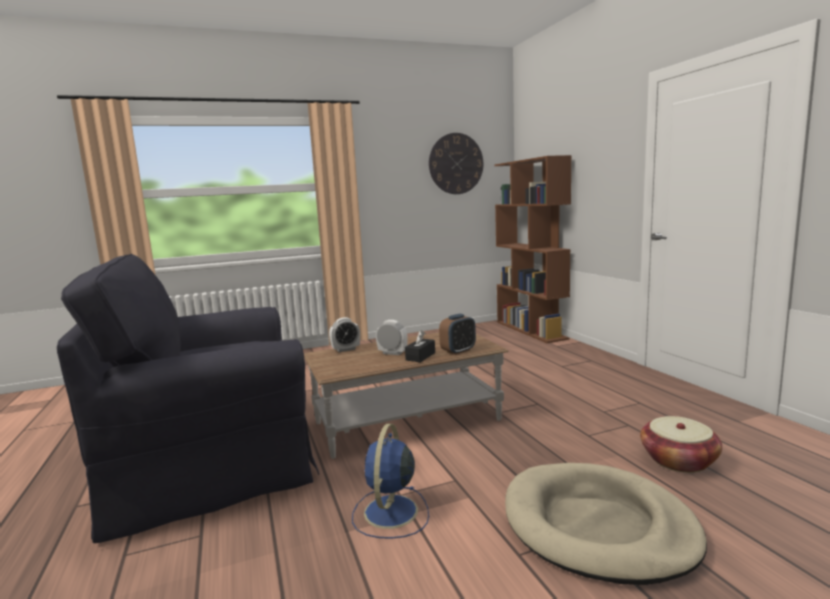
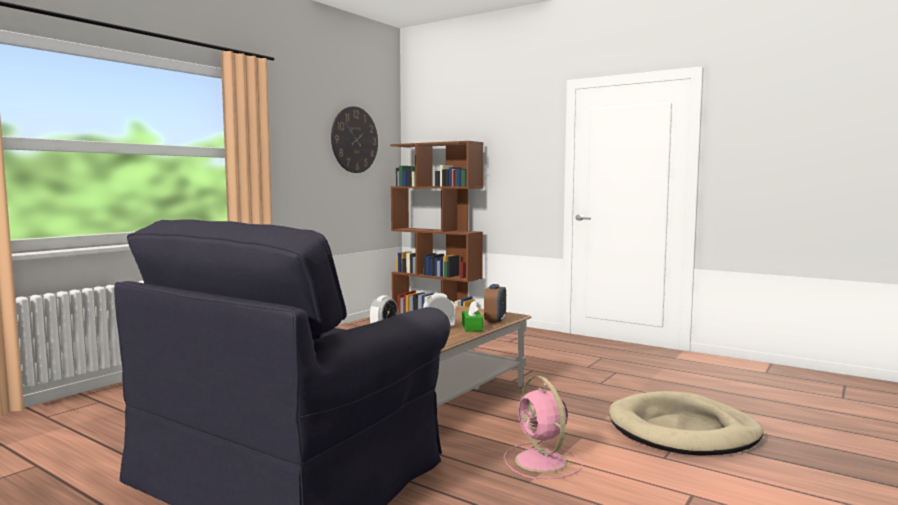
camera: 35 degrees left, 5 degrees down
(390, 513) = (542, 462): blue fan -> pink fan
(420, 356) = (472, 327): black tissue box -> green tissue box
(678, 460) = (674, 386): basket -> none

